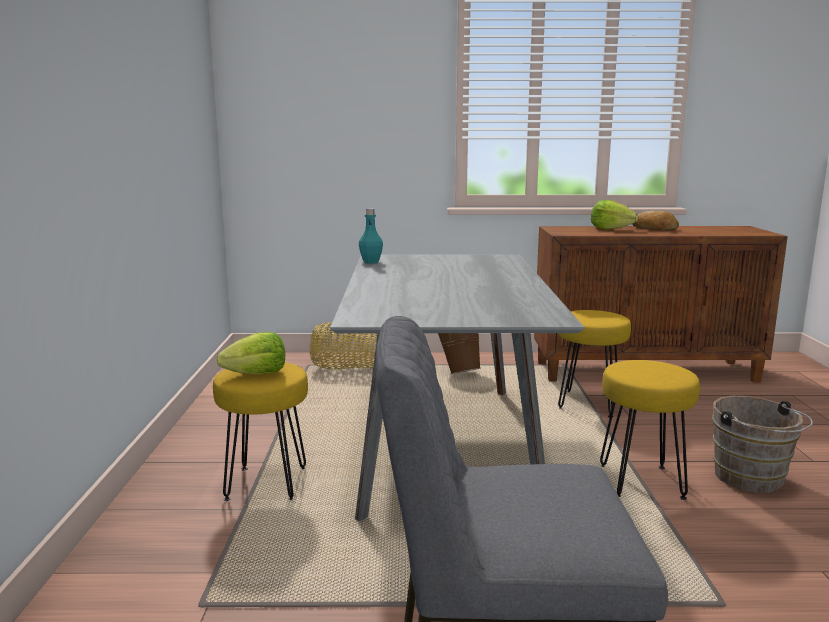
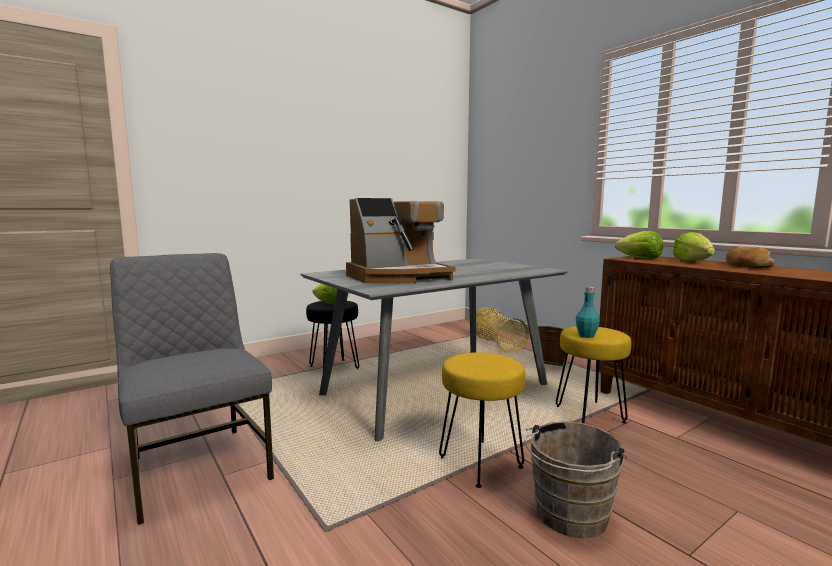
camera: 55 degrees right, 5 degrees down
(266, 483) = (334, 368): yellow stool -> black stool
(371, 262) = (458, 261): turquoise bottle -> turquoise bottle (586, 336)
(468, 299) = (399, 277): none -> coffee machine
(571, 231) = (640, 258): none -> lettuce

